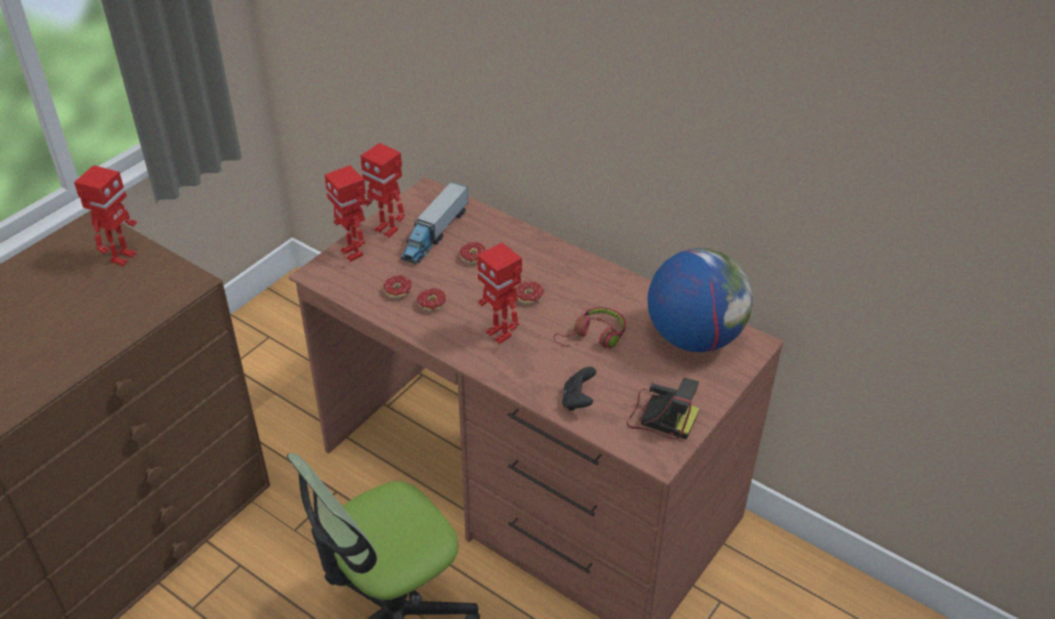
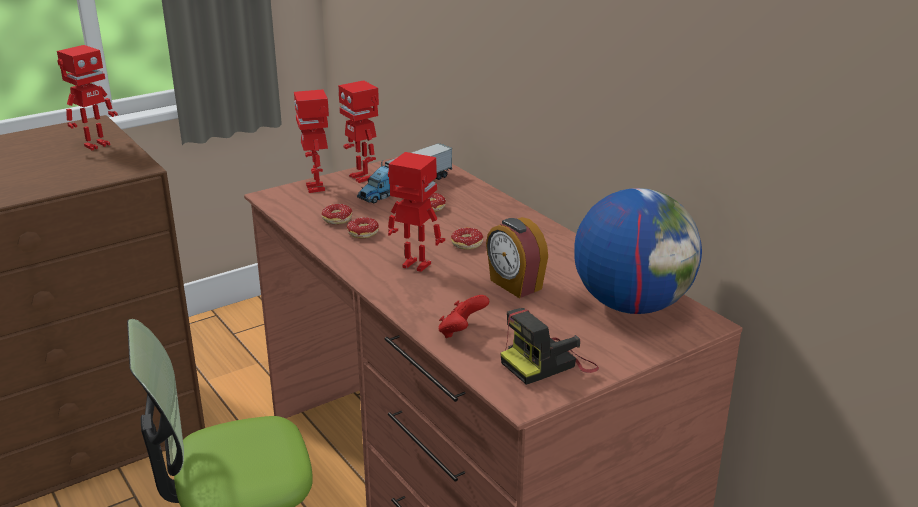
camera: 20 degrees right, 15 degrees down
(500, 334) = (415, 266): toy robot -> toy robot turned 135 degrees clockwise
(578, 400) = (461, 332): black game controller -> red game controller
(593, 337) = (514, 285): red headphones -> alarm clock
(660, 417) = (548, 363): camera -> camera turned 105 degrees clockwise

